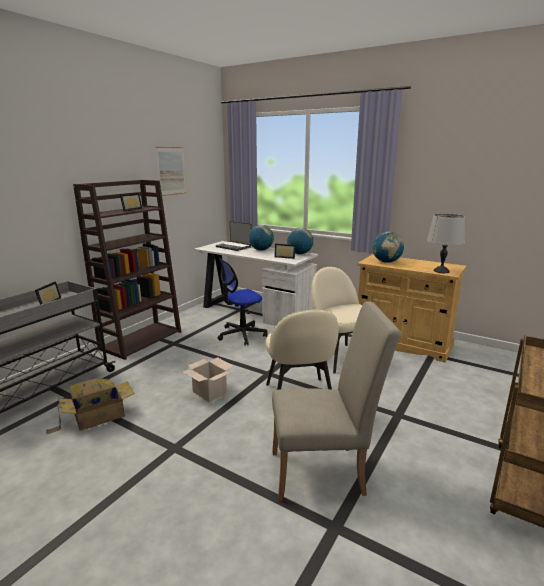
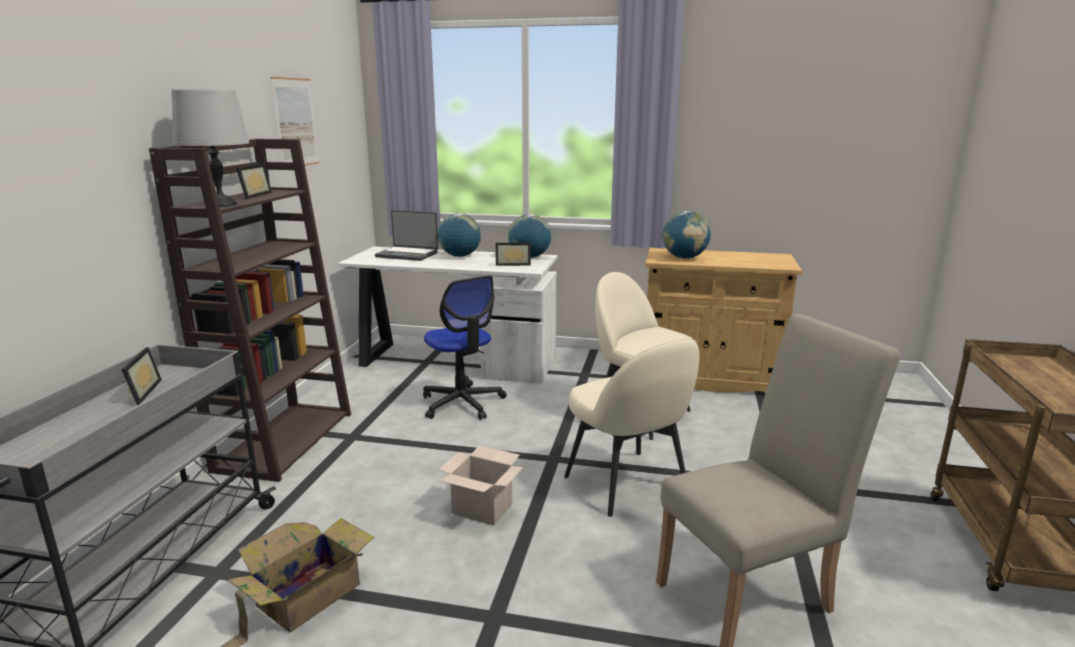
camera: 20 degrees left, 0 degrees up
(241, 335) = (462, 403): office chair -> office chair turned 75 degrees counterclockwise
(441, 271) = (770, 264): grey table lamp -> grey table lamp (220, 204)

